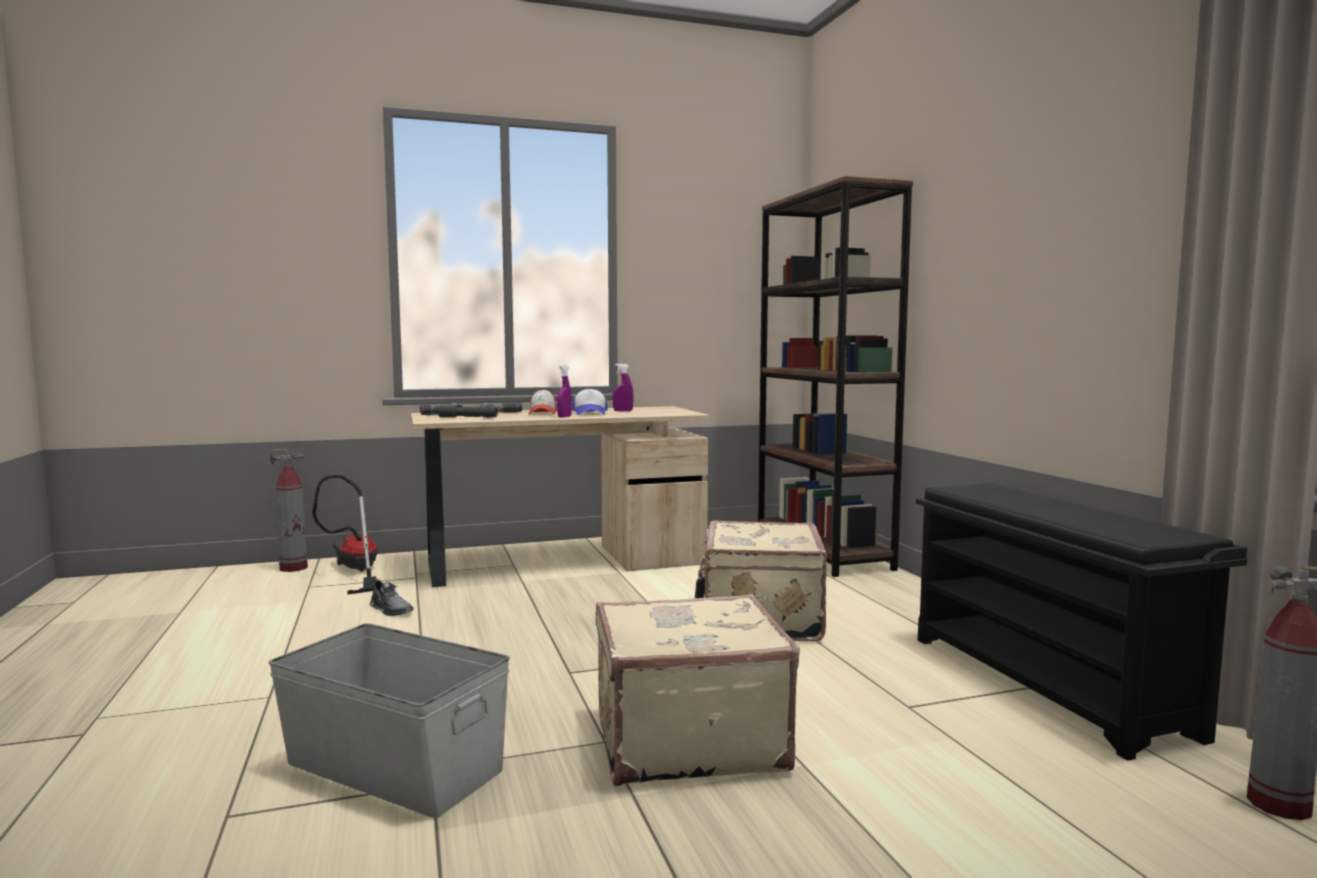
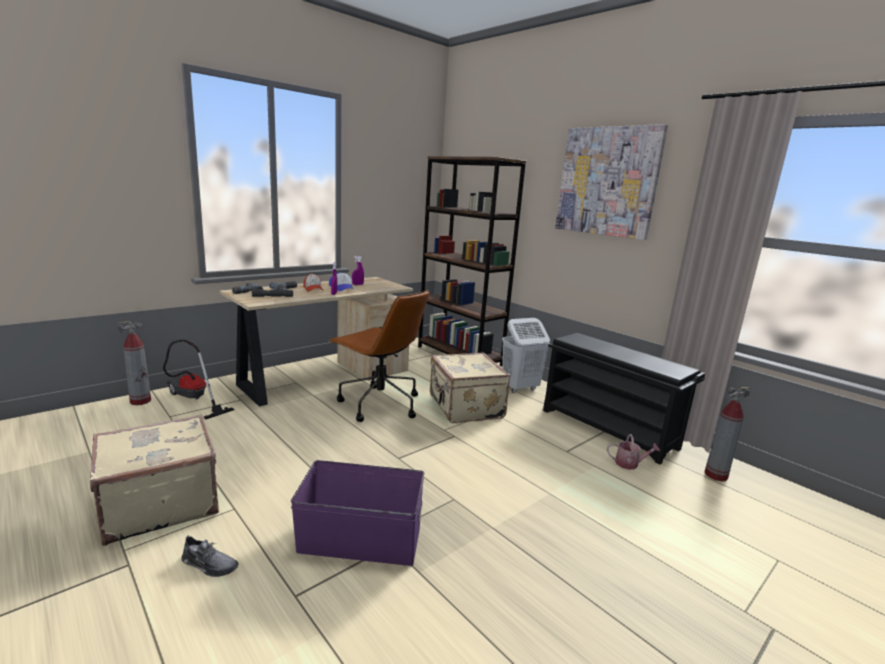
camera: 25 degrees left, 10 degrees up
(391, 610) = (249, 428): grey shoe -> grey shoe (209, 564)
(394, 765) = (360, 539): grey storage box -> purple storage box
(612, 601) = (379, 404): none -> brown office chair
(686, 740) = (490, 490): beige suitcase -> beige suitcase (159, 504)
(899, 603) = (519, 388): none -> white laundry basket
(1041, 181) = (607, 182): none -> picture
(1044, 748) = (629, 464): none -> watering can

